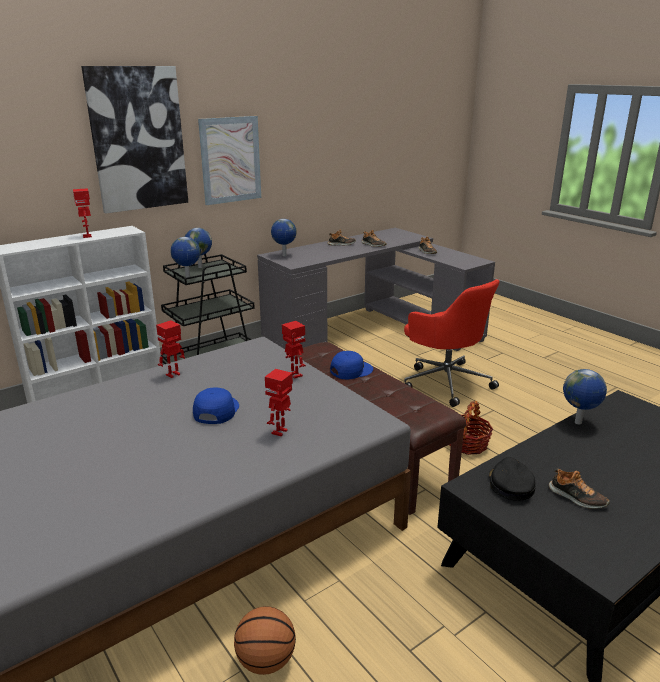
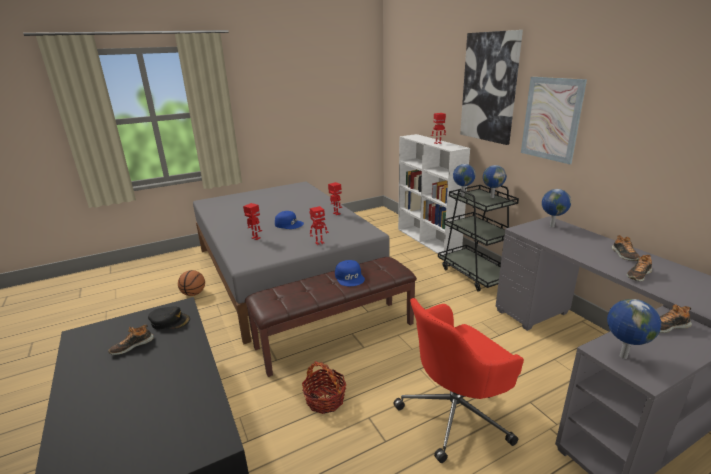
camera: 100 degrees right, 0 degrees up
(578, 423) = (206, 382): globe -> globe (622, 356)

